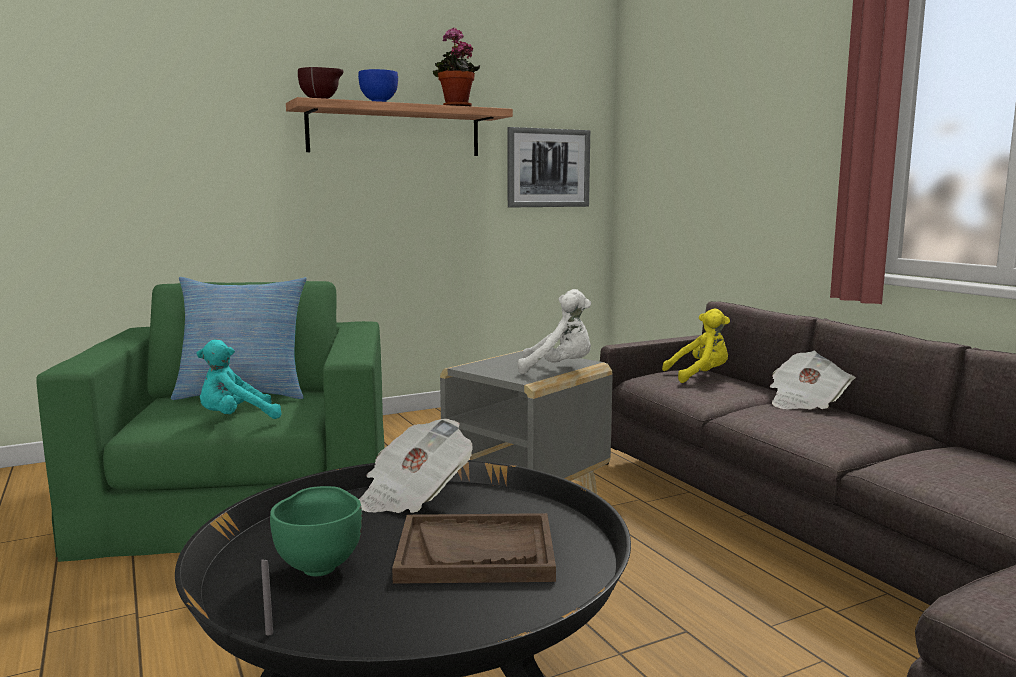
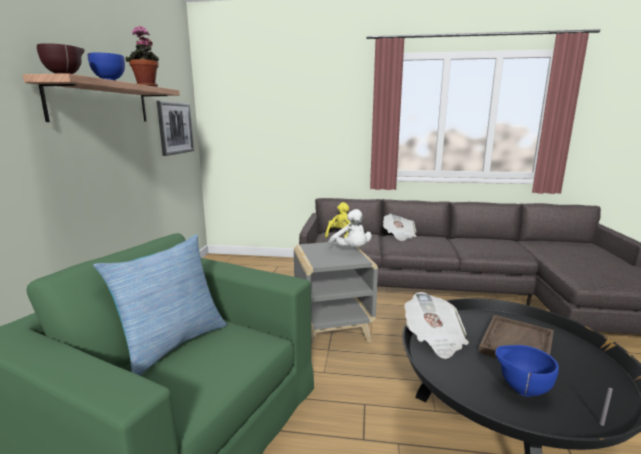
camera: 55 degrees left, 5 degrees up
(236, 419) = (234, 361): turquoise plush toy -> none
(320, 566) = (520, 390): green bowl -> blue bowl
(559, 369) = (351, 250): white plush toy -> white plush toy turned 105 degrees clockwise

